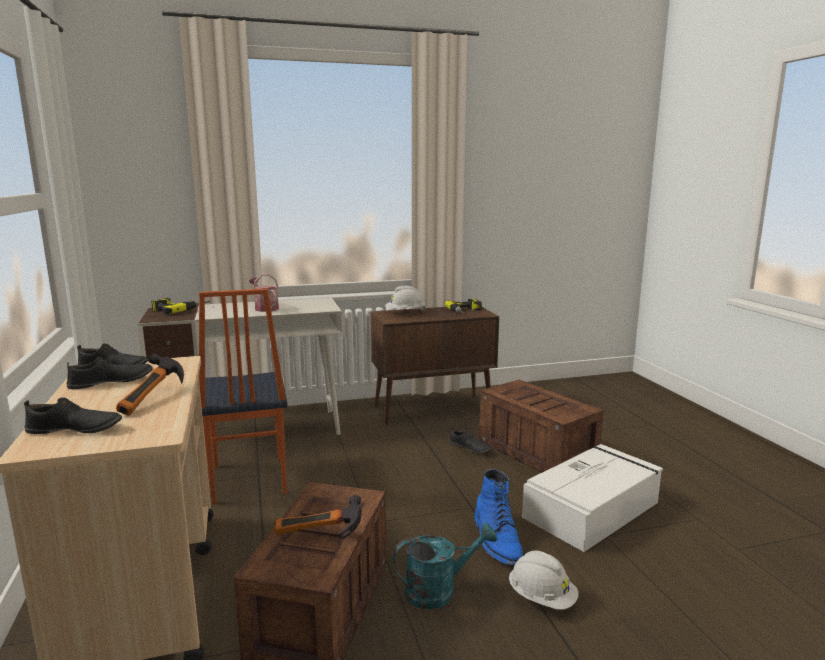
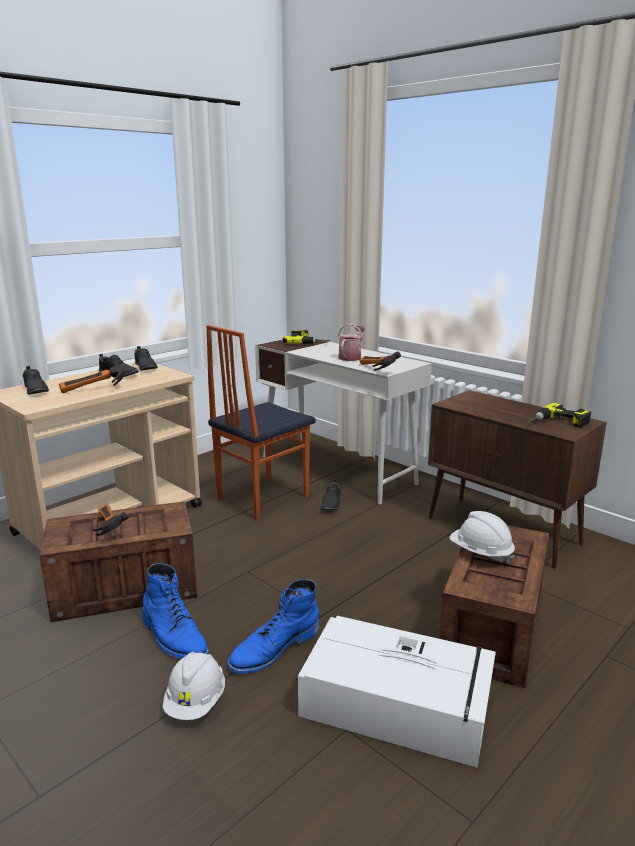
camera: 60 degrees right, 5 degrees up
(318, 310) = (373, 370): none -> hammer
(405, 313) = (490, 402): white hard hat -> white hard hat (480, 553)
(439, 590) = (174, 636): turquoise watering can -> blue boot
(469, 448) = (443, 579): black shoe -> black shoe (331, 503)

